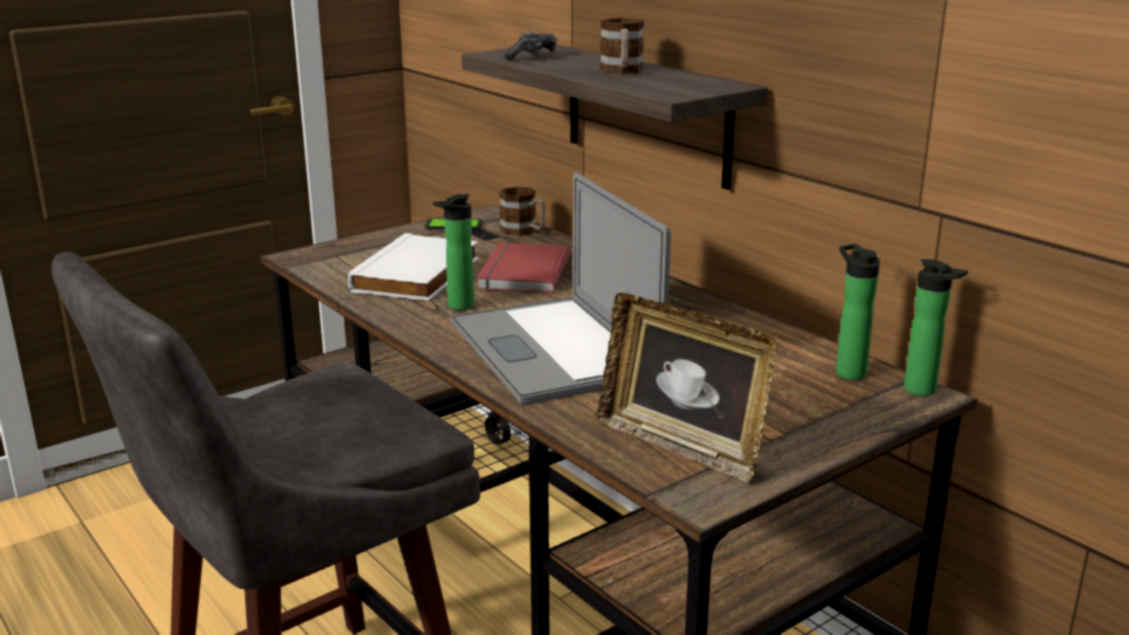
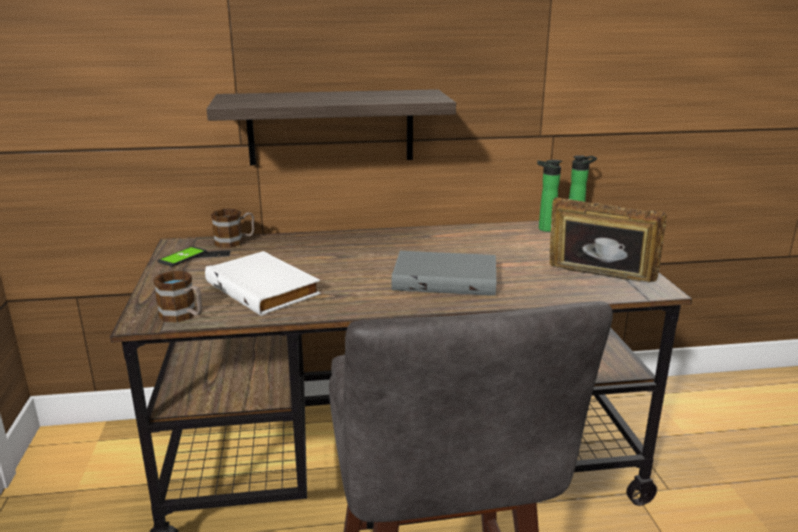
camera: 60 degrees left, 0 degrees up
(457, 306) = (342, 288): bottle -> none
(521, 272) = (309, 259): red book -> none
(533, 57) = (261, 100): game controller -> none
(553, 349) = (446, 278): laptop -> grey book
(622, 71) = (350, 96): mug -> mug (183, 316)
(681, 445) = (599, 279): picture frame -> picture frame turned 135 degrees counterclockwise

